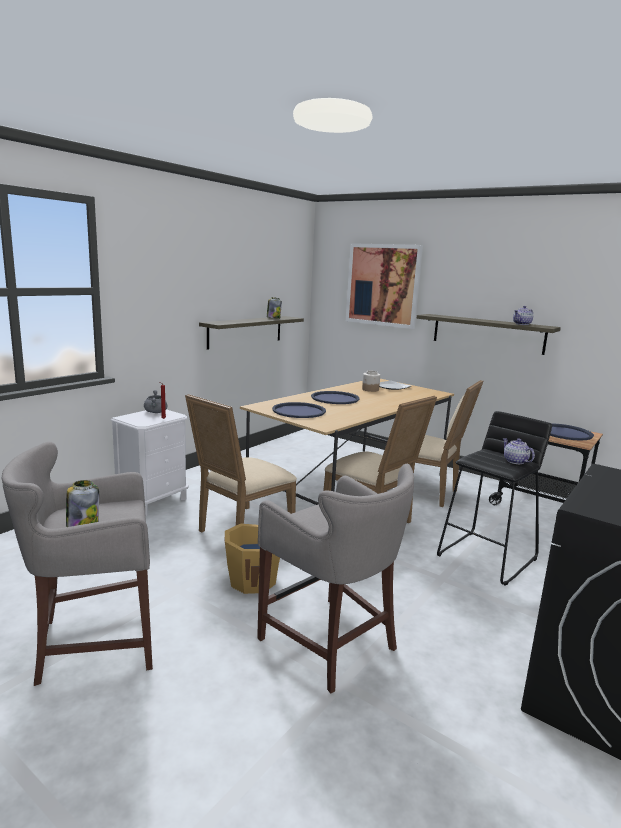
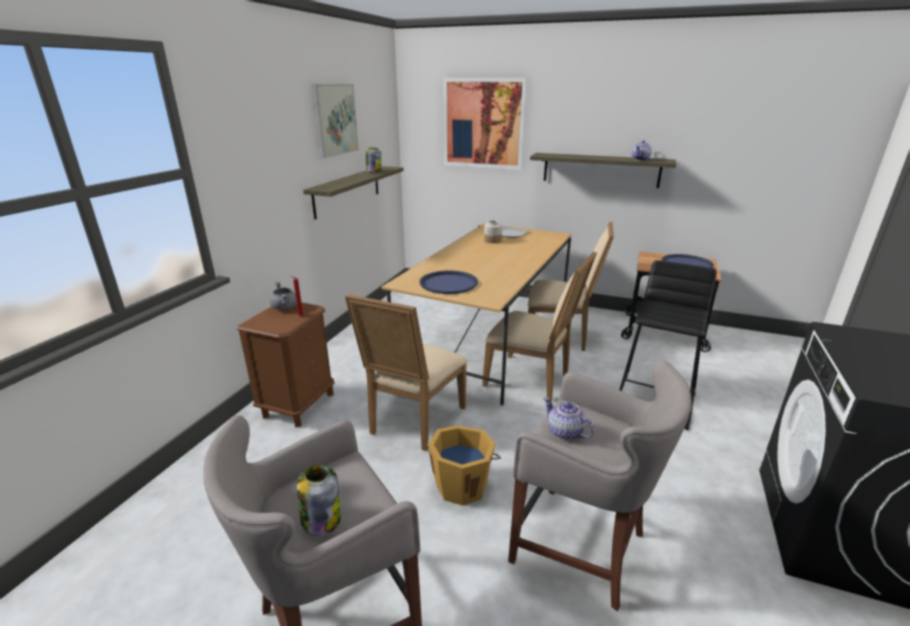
camera: 15 degrees left, 10 degrees up
(154, 501) = (299, 404): white nightstand -> brown nightstand
(241, 270) = (335, 120): none -> picture
(335, 398) = (469, 258): blue tray -> none
(515, 461) = (688, 312): teapot -> teapot (565, 432)

